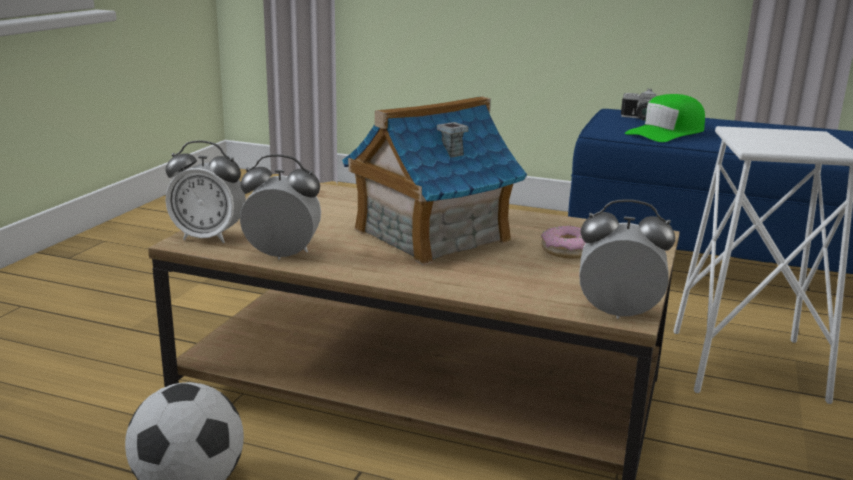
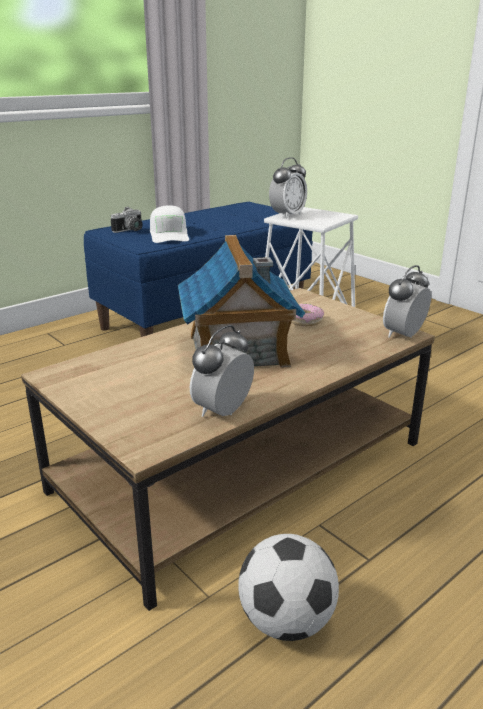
camera: 60 degrees left, 5 degrees up
(208, 237) = (144, 437): alarm clock -> alarm clock (287, 215)
(666, 133) = (169, 234): green cap -> white cap

